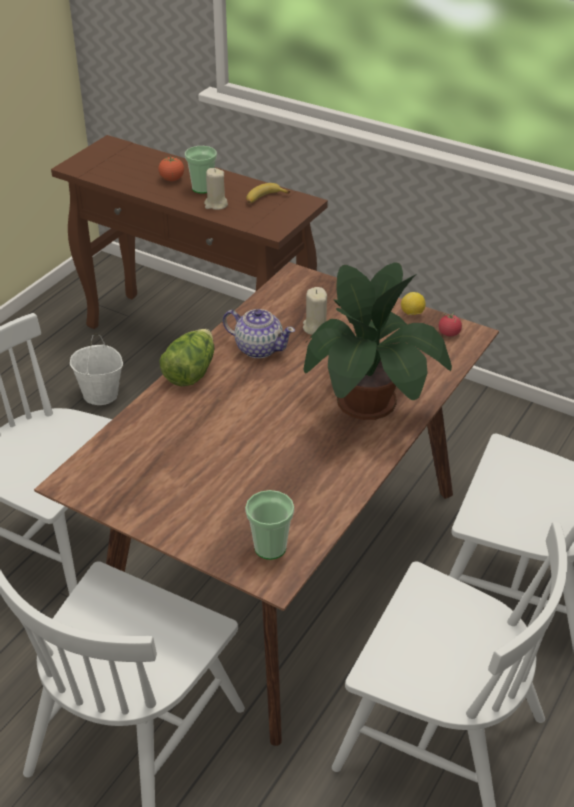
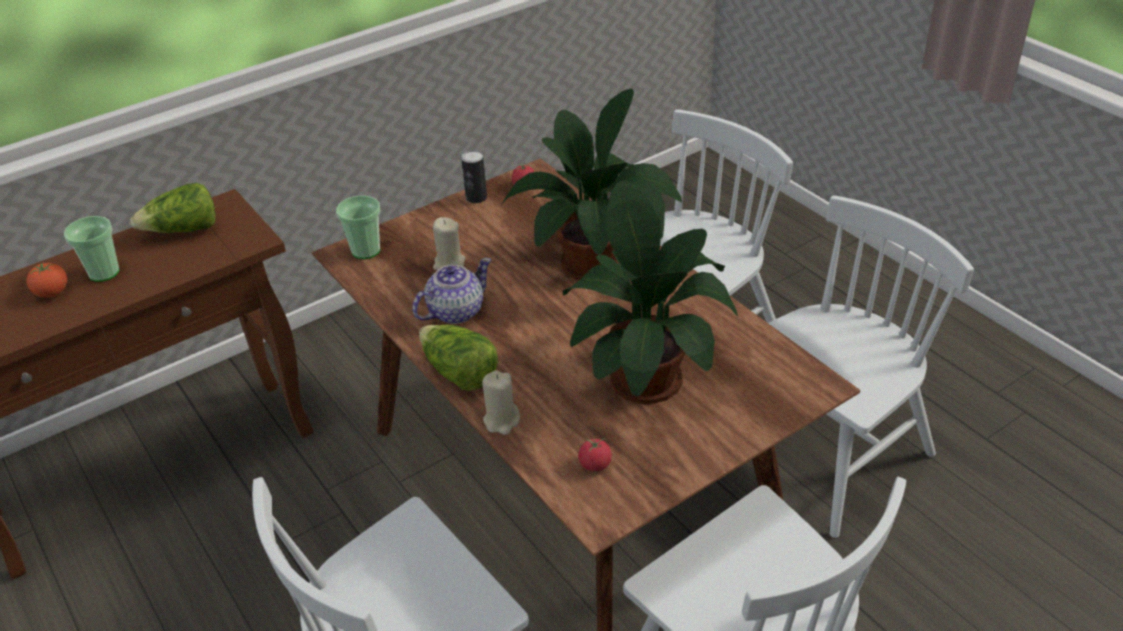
camera: 65 degrees left, 0 degrees up
(101, 394) = (170, 597): white bucket -> none
(122, 466) = (595, 464): none -> tomato
(216, 204) = (154, 270): beige candle -> beige candle (501, 421)
(238, 468) = (646, 373): none -> potted plant
(264, 198) = (183, 230): banana -> lettuce
(270, 548) = (775, 378): cup -> cup (366, 250)
(412, 314) = (476, 197): lemon -> can

